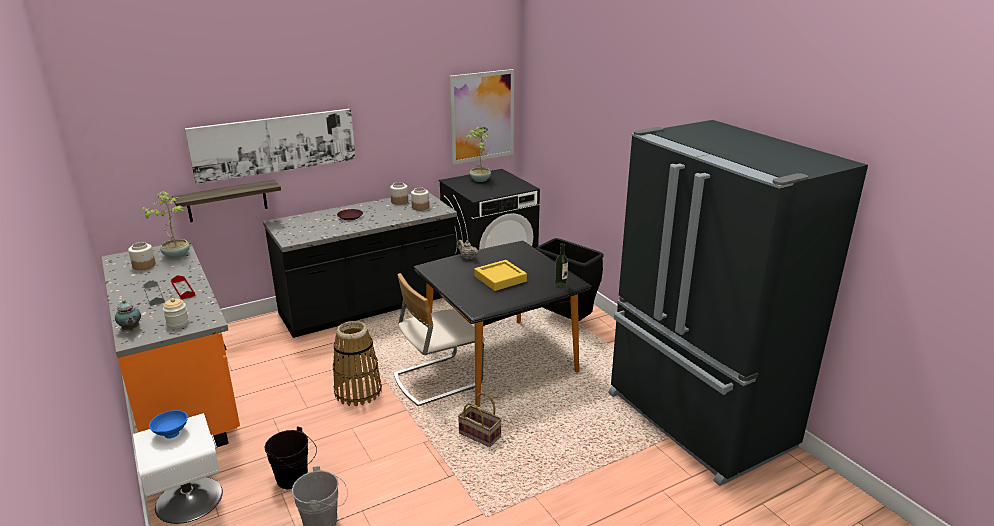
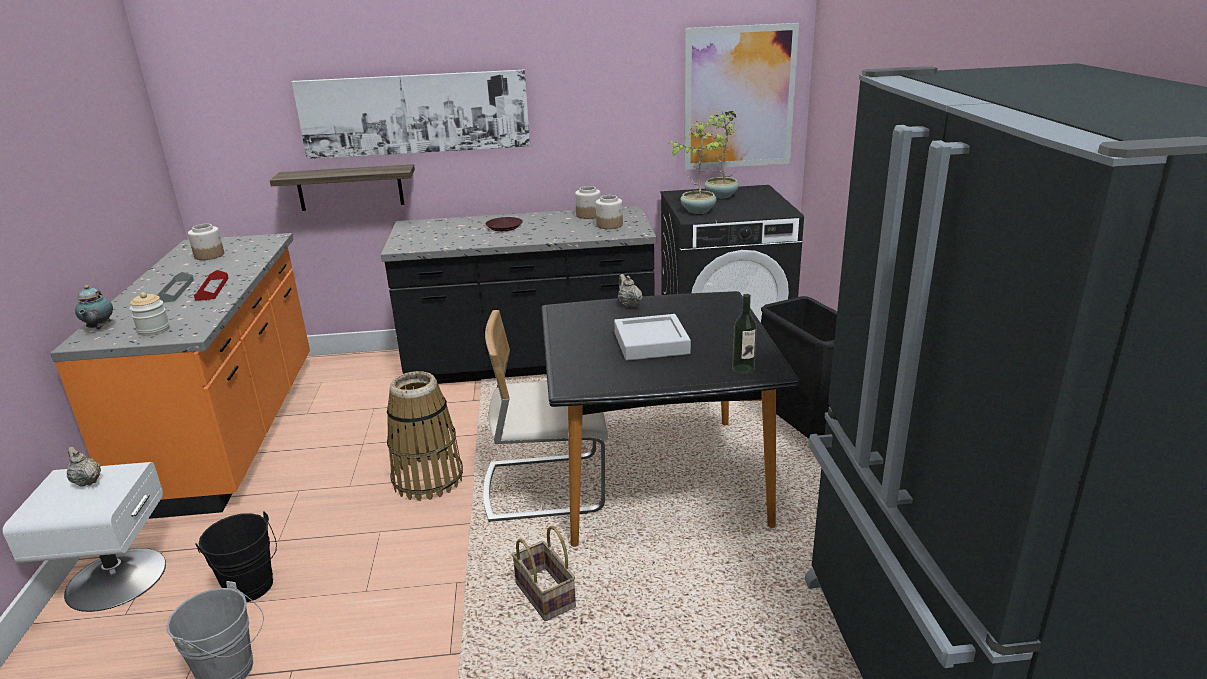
camera: 25 degrees right, 0 degrees up
(170, 434) = (87, 481): blue bowl -> beige teapot
(176, 255) = (256, 248): potted plant -> potted plant (697, 210)
(500, 279) = (651, 343): yellow tray -> grey tray

